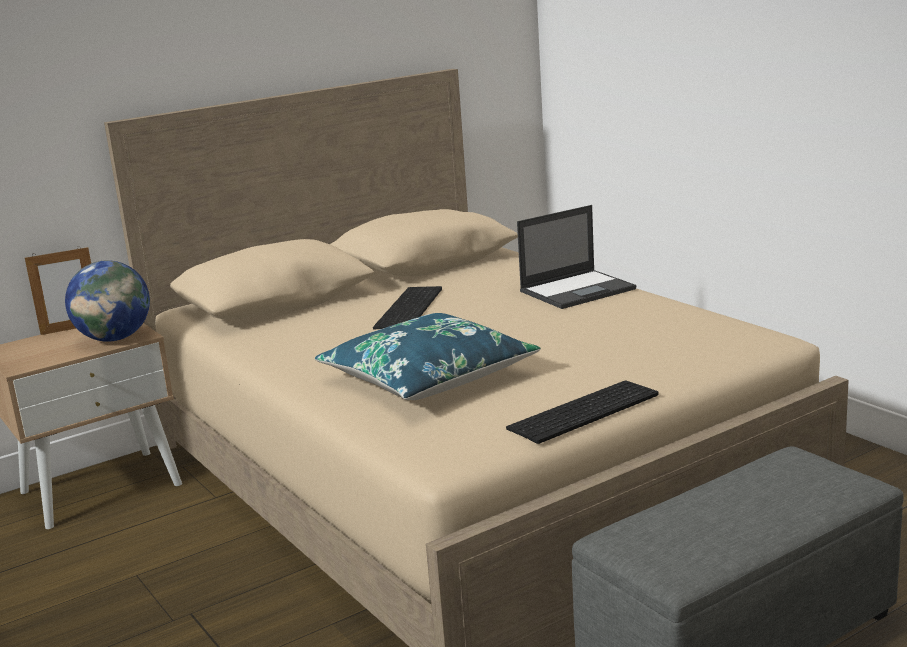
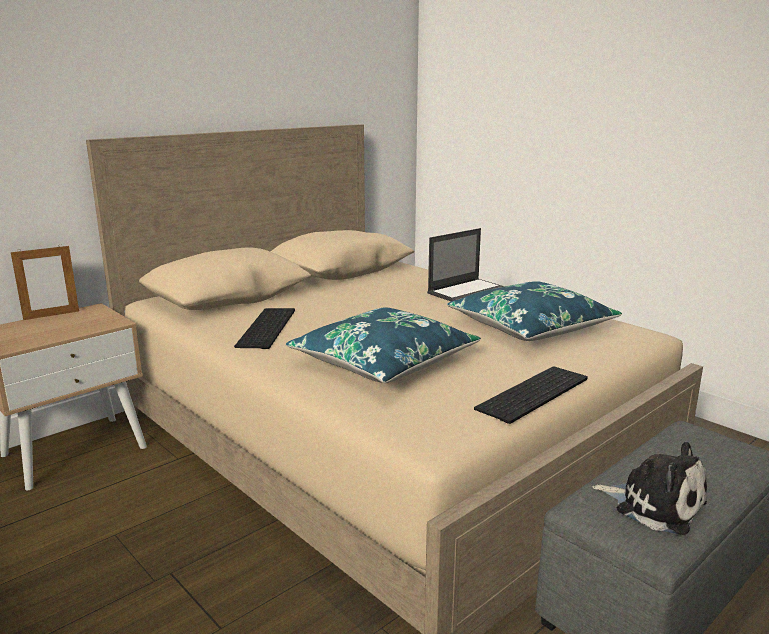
camera: 10 degrees left, 0 degrees up
(115, 338) = (92, 324): globe -> none
(411, 308) = (344, 304): keyboard -> keyboard (268, 328)
(627, 333) = (530, 327): none -> blue pillow
(697, 534) = (654, 504): none -> plush toy

